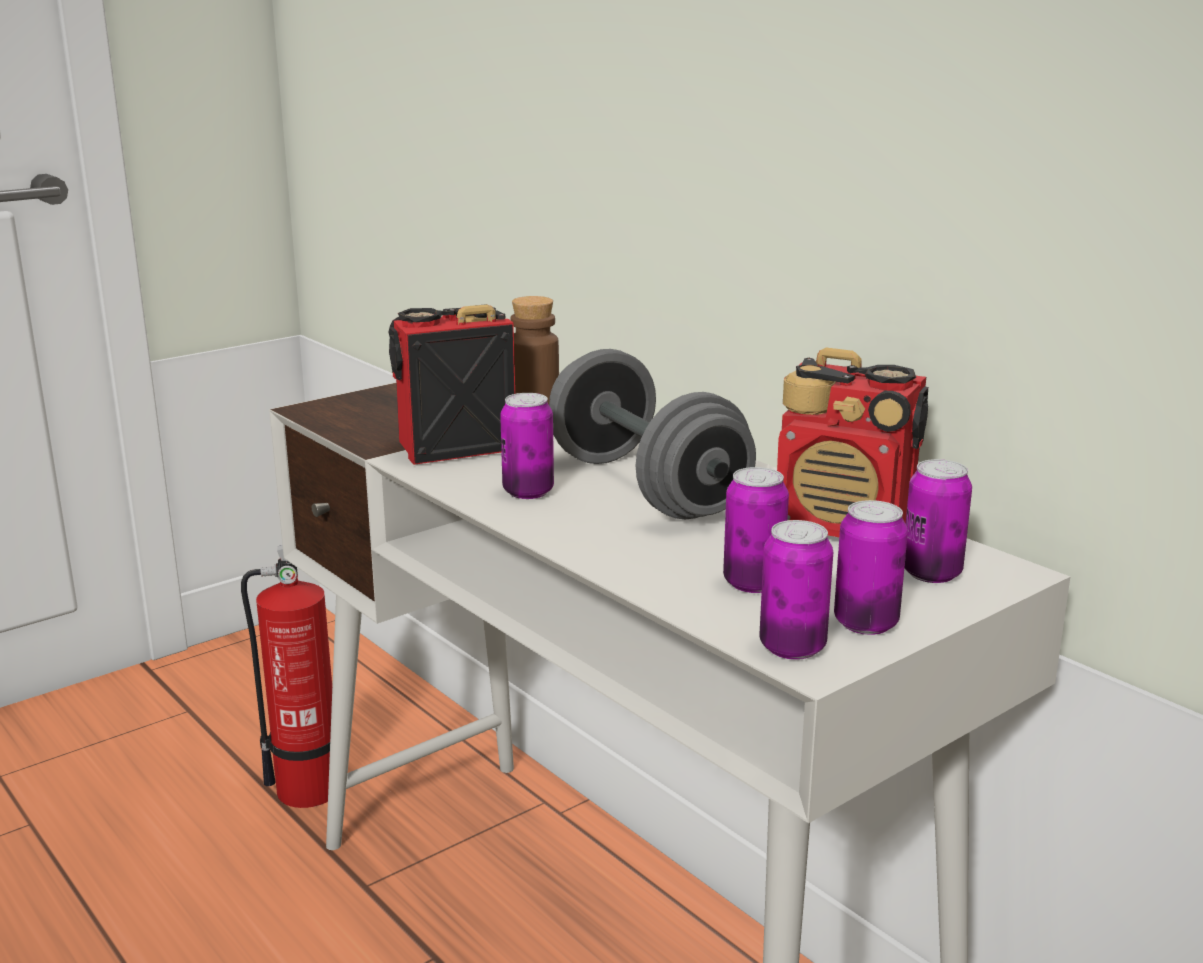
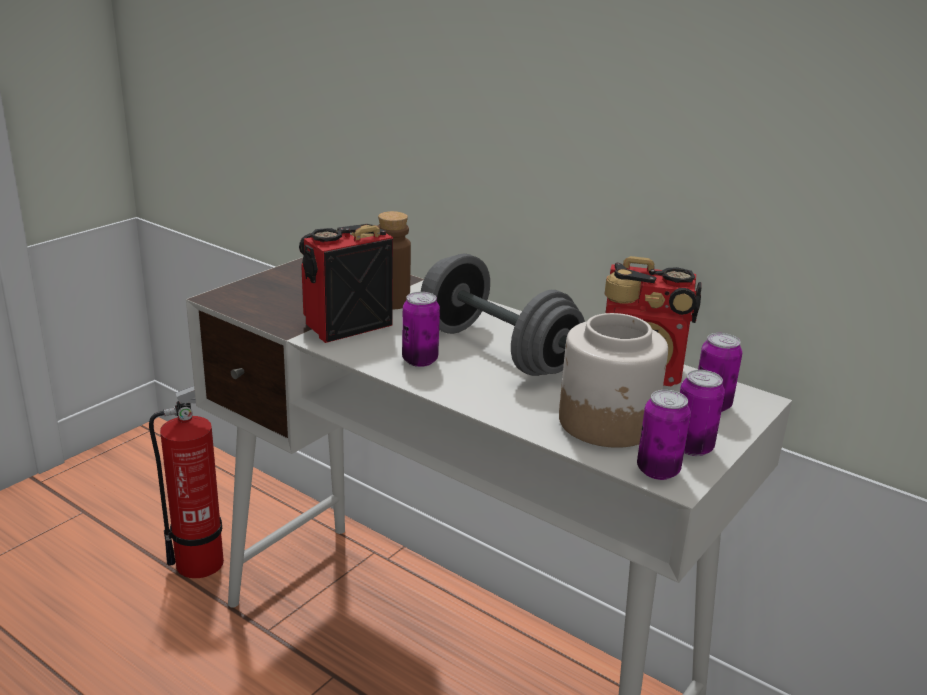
camera: 15 degrees left, 5 degrees up
(753, 583) = (608, 423): can -> jar

